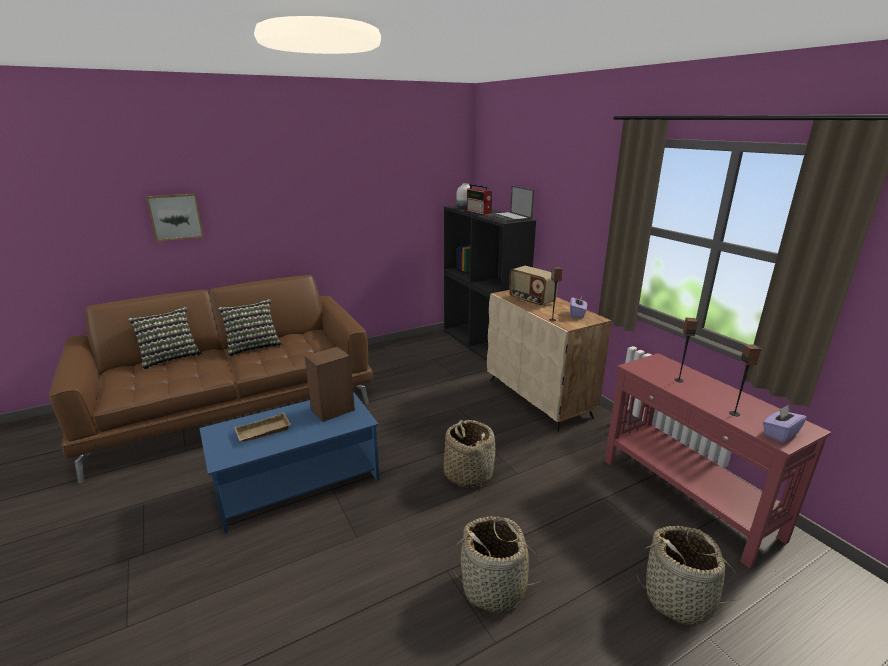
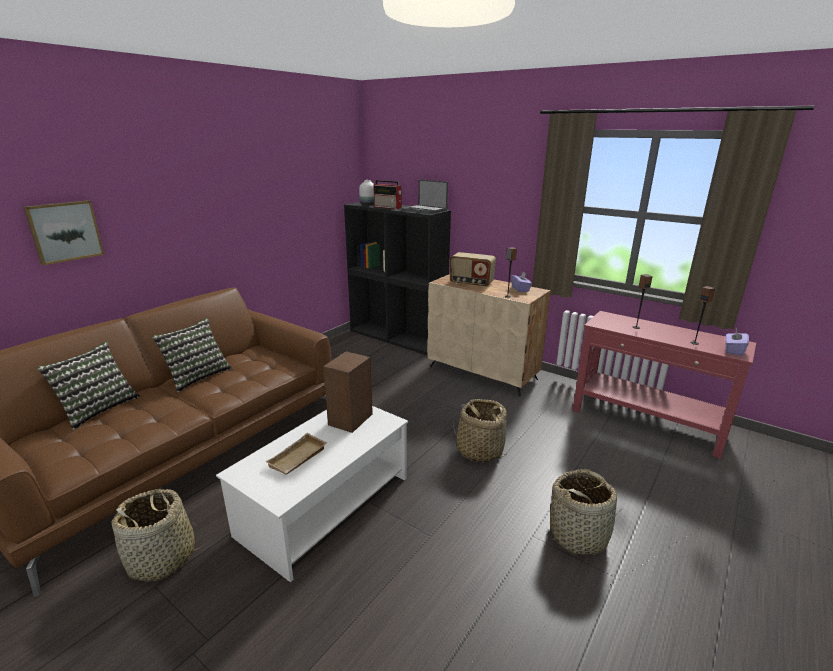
camera: 25 degrees left, 0 degrees up
(298, 481) = (326, 505): blue coffee table -> white coffee table
(679, 599) = (700, 495): basket -> basket (162, 559)

